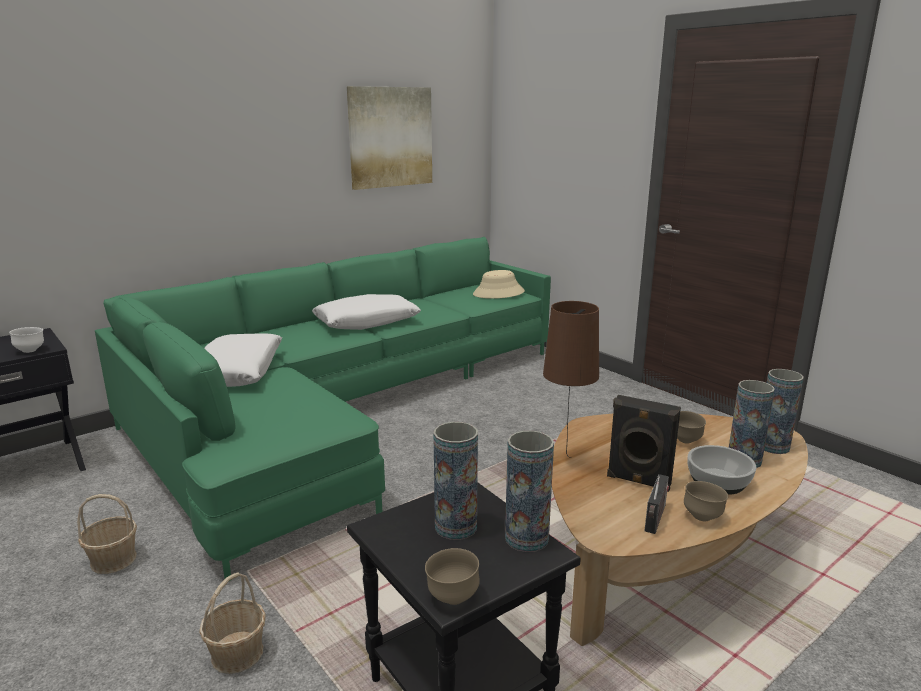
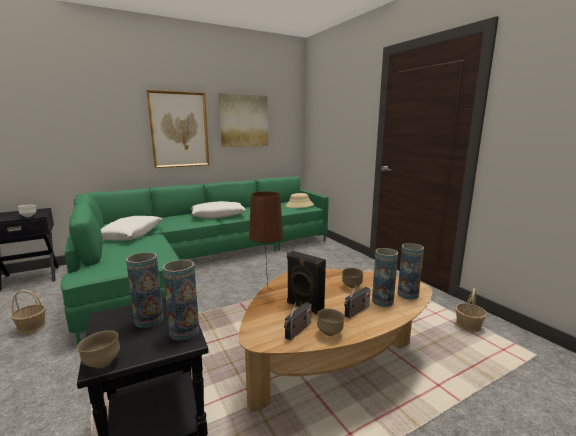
camera: 10 degrees right, 5 degrees down
(238, 653) = (53, 387): basket -> basket (468, 326)
(278, 160) = (179, 130): none -> picture
(718, 481) = (356, 312): bowl -> radio

